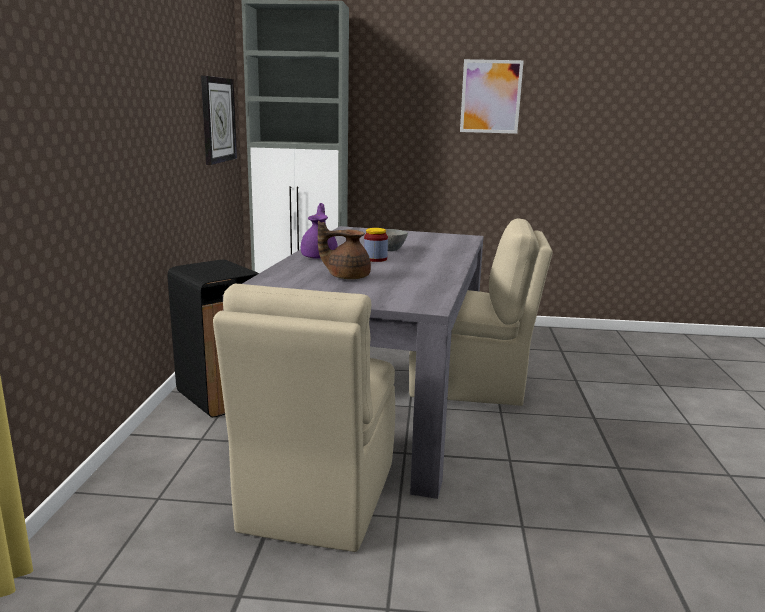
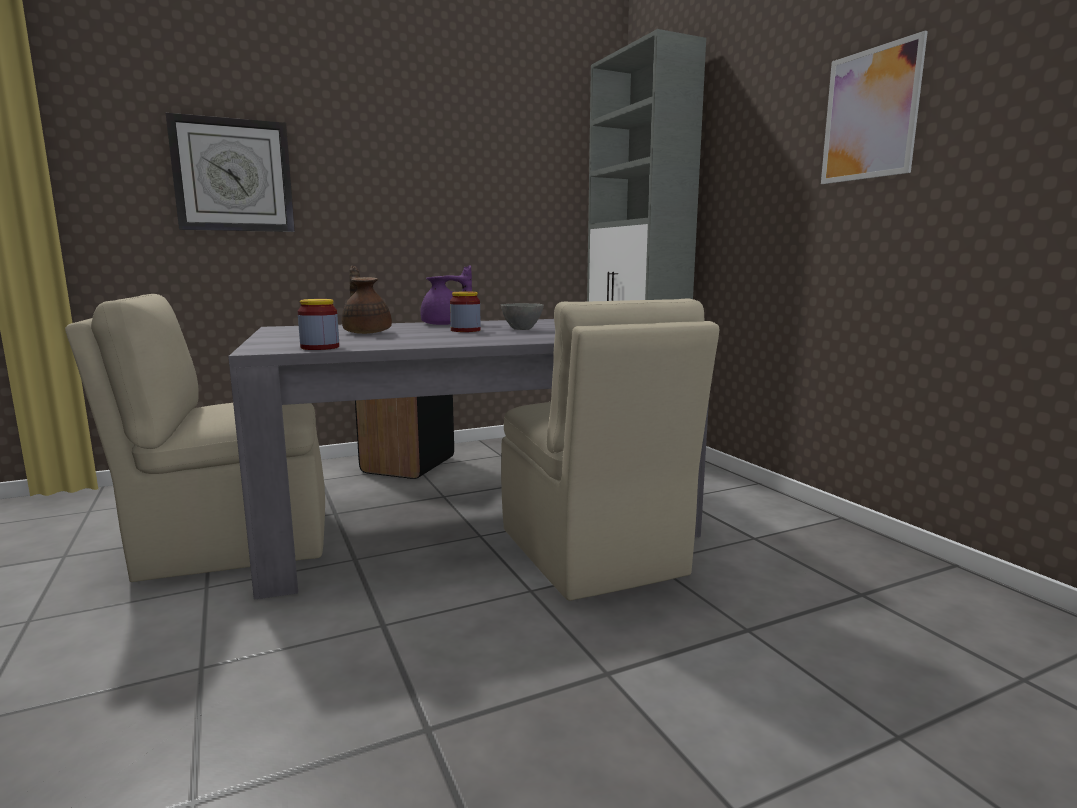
camera: 60 degrees right, 5 degrees down
(218, 120) = (554, 199): wall clock -> wall clock (233, 176)
(432, 295) = (320, 347): none -> jar

